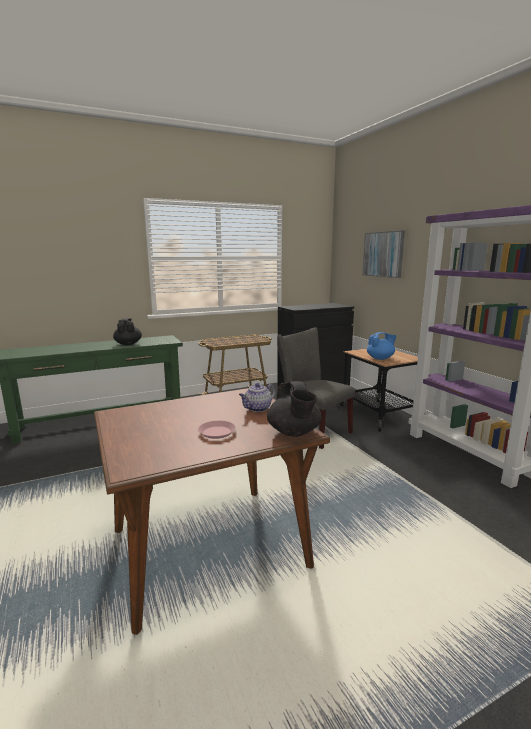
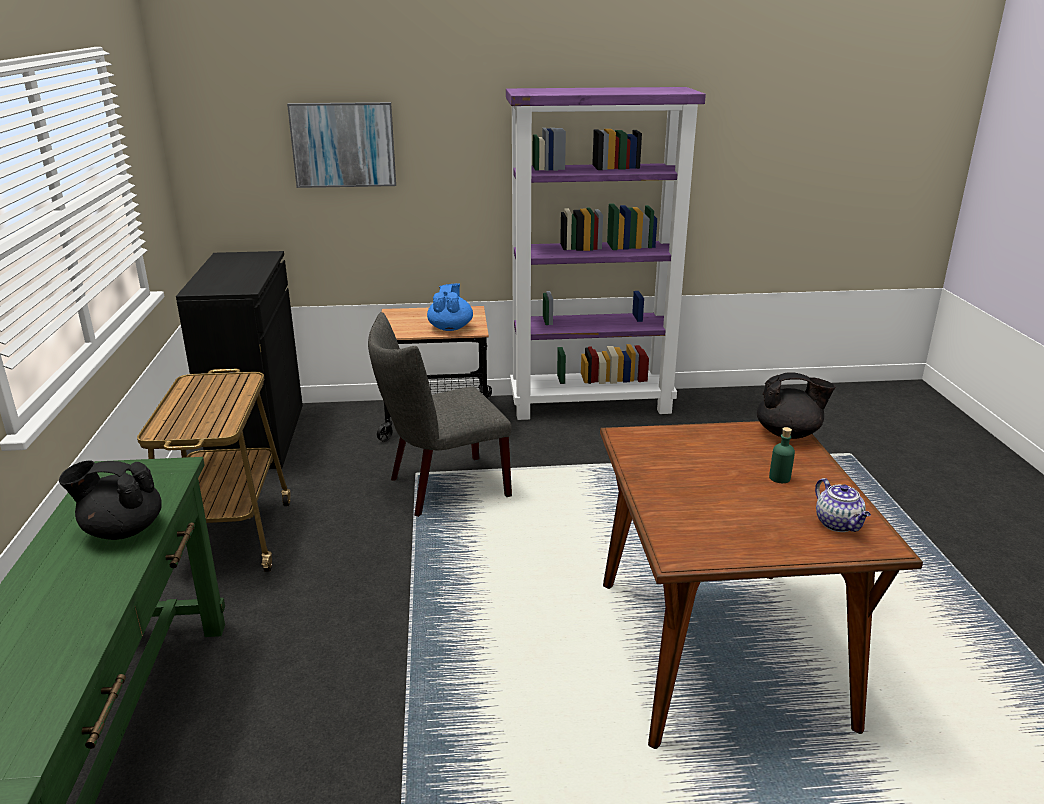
camera: 70 degrees left, 10 degrees up
(217, 432) = (779, 478): pink plate -> green bottle
(257, 409) = (702, 441): teapot -> teapot (839, 524)

